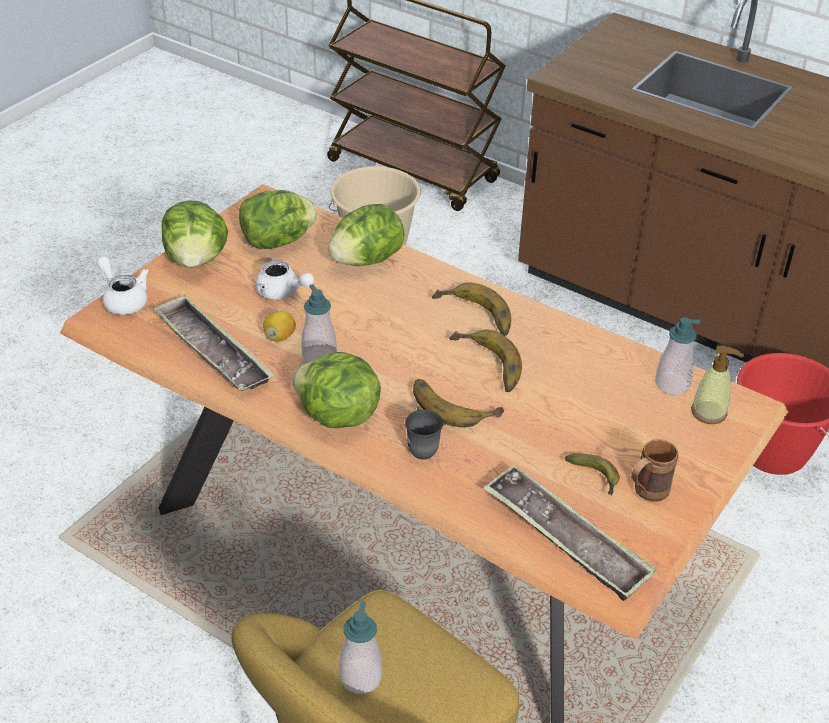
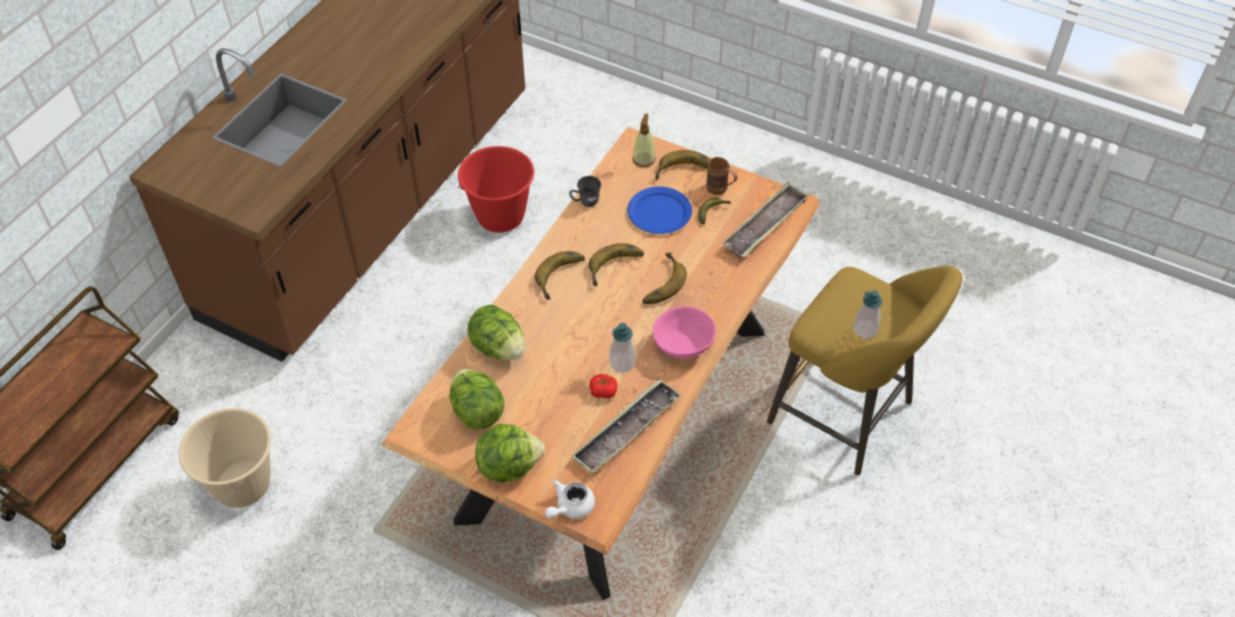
camera: 95 degrees left, 10 degrees up
(280, 337) = (603, 391): lemon -> tomato
(282, 292) = (547, 397): white teapot -> none
(337, 416) = (684, 344): lettuce -> pink bowl
(422, 446) = (703, 296): grey mug -> grey mug (585, 202)
(592, 418) = (659, 213): none -> blue plate
(672, 384) = (620, 175): soap dispenser -> none
(683, 456) = (685, 172): none -> banana

